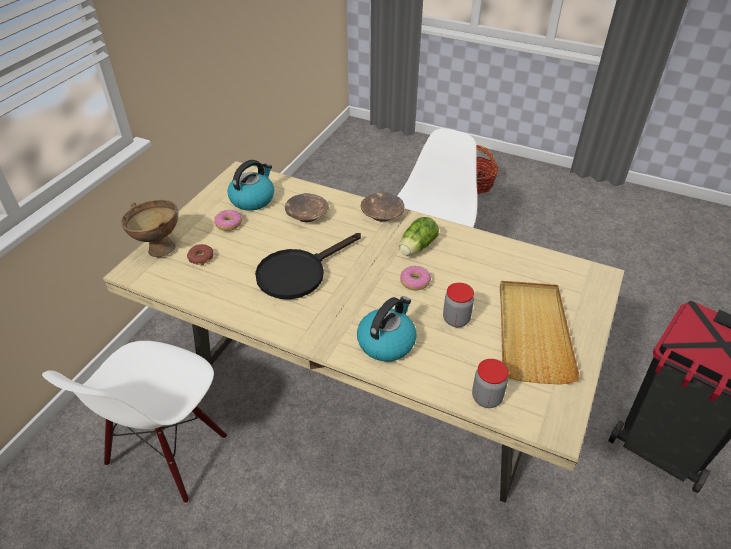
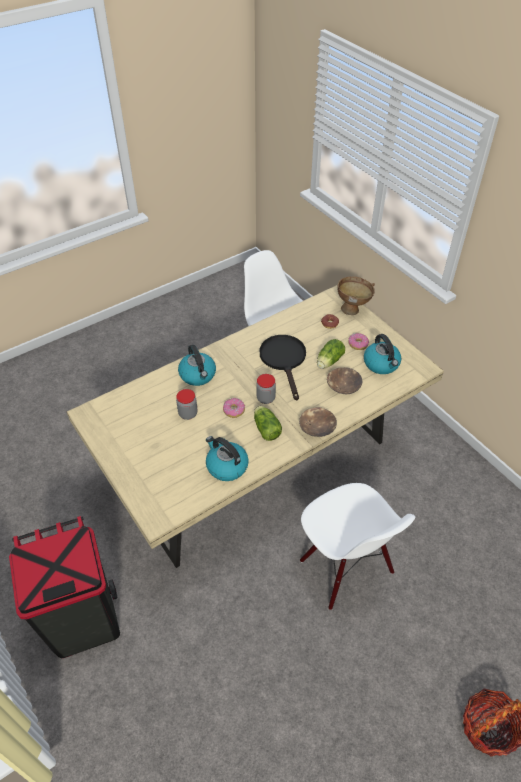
camera: 120 degrees right, 5 degrees up
(275, 237) = (328, 362): none -> lettuce
(486, 398) = (128, 397): jar -> jar (265, 398)
(491, 256) = (226, 466): none -> kettle
(532, 332) = (147, 444): beige tray -> none

